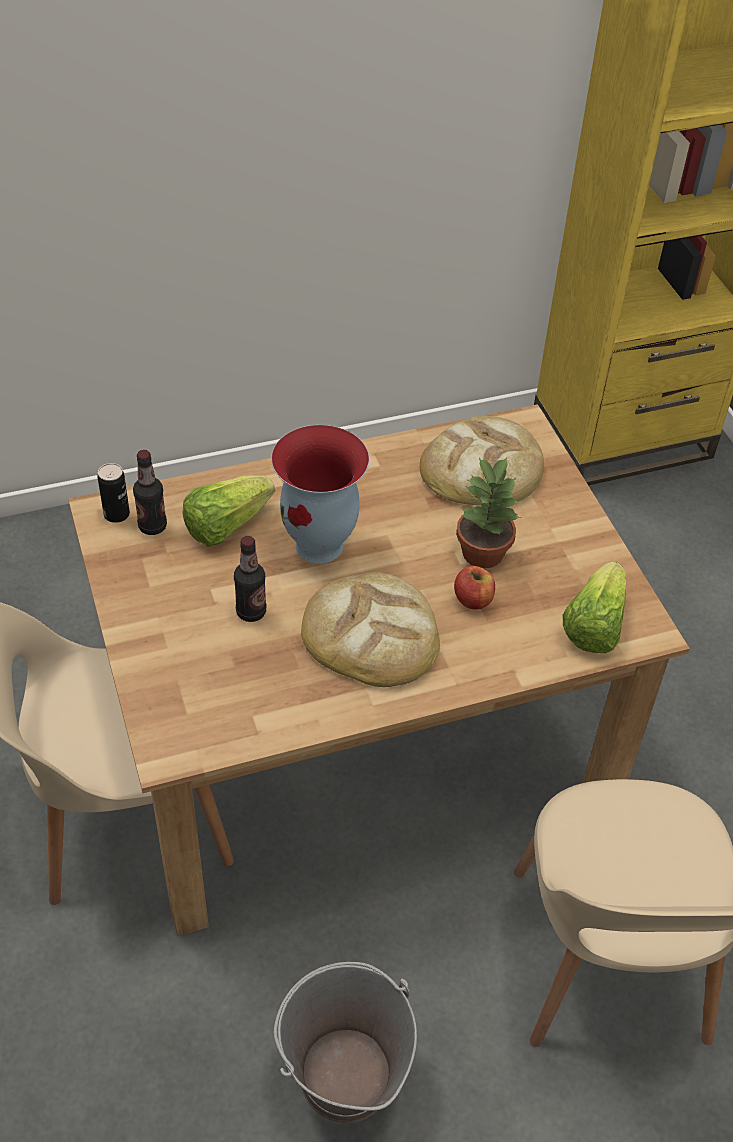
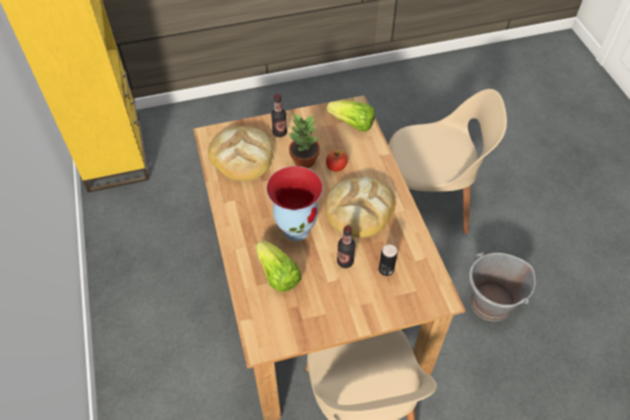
camera: 85 degrees left, 5 degrees up
(116, 514) = (264, 335): can -> can (386, 269)
(152, 526) = (276, 314): bottle -> bottle (279, 133)

